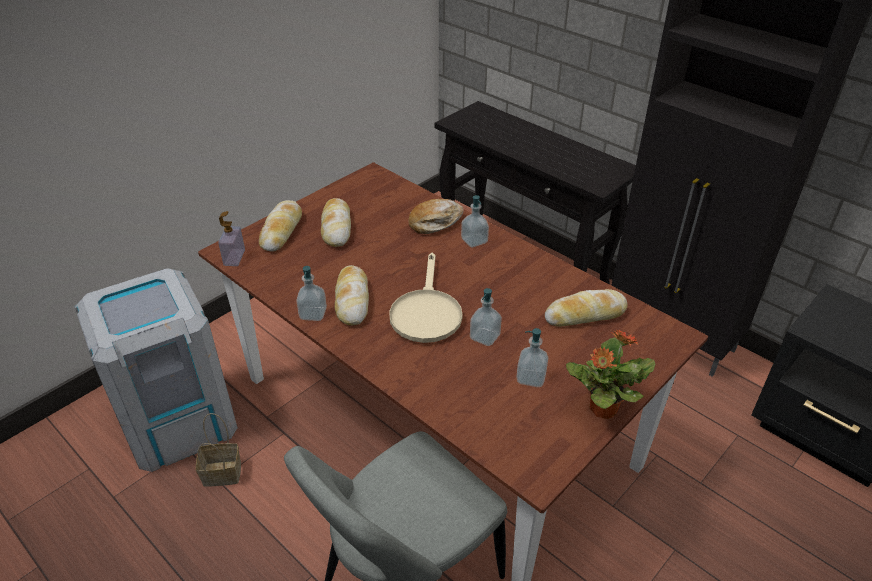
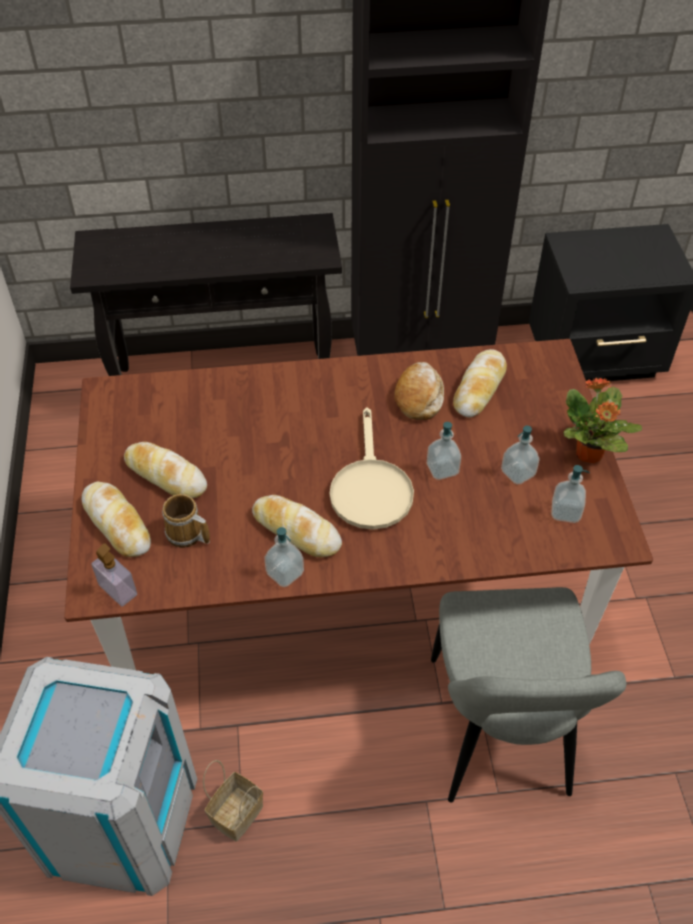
camera: 50 degrees left, 10 degrees up
(301, 259) = (186, 535): none -> mug
(426, 312) = (370, 487): beige frying pan -> beige frying pan turned 45 degrees clockwise
(435, 222) = (247, 397): bread -> bread (419, 397)
(474, 241) = (307, 389): soap dispenser -> soap dispenser (565, 512)

